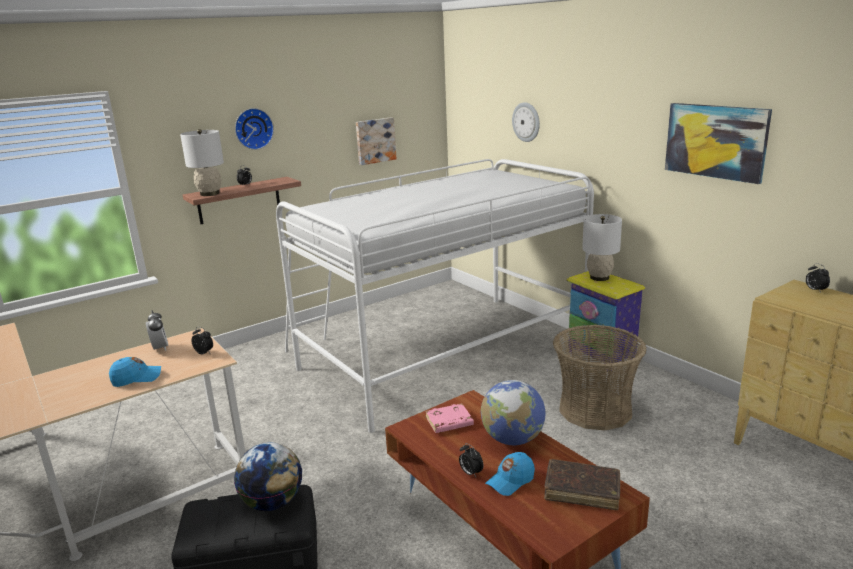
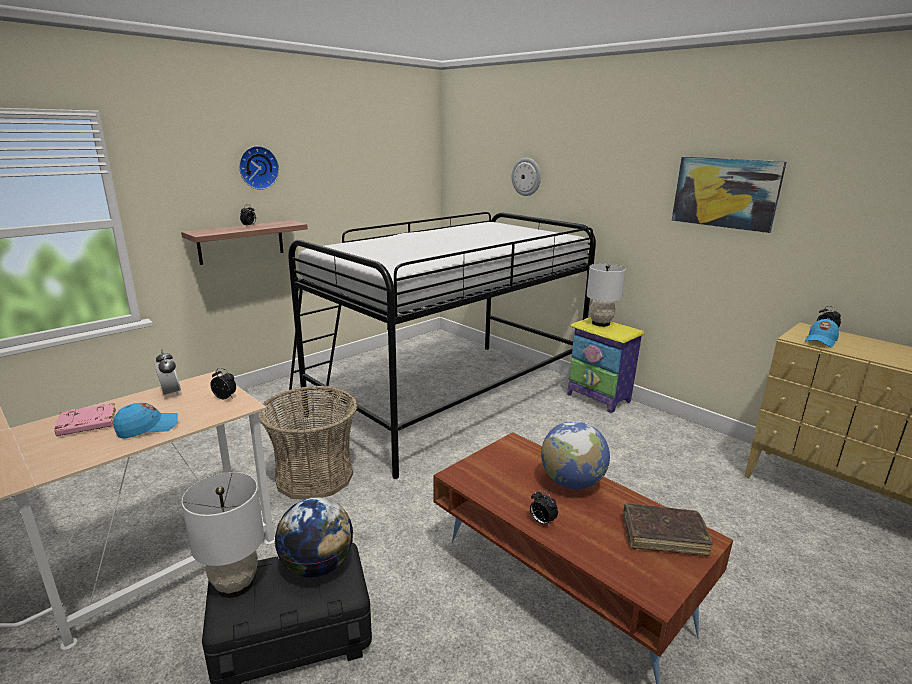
camera: 10 degrees left, 0 degrees up
(209, 194) = (212, 232): white table lamp -> white table lamp (235, 584)
(375, 140) = (376, 190): picture -> none
(440, 354) = (447, 398): white bed -> black bed
(449, 422) = (500, 467): pink book -> pink book (86, 424)
(510, 481) = (586, 529): blue cap -> blue cap (820, 341)
(595, 410) = (609, 448): basket -> basket (314, 476)

